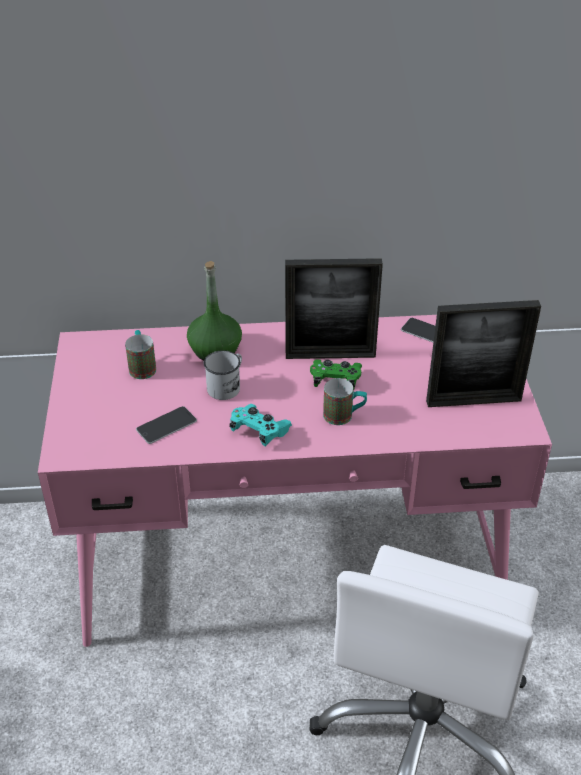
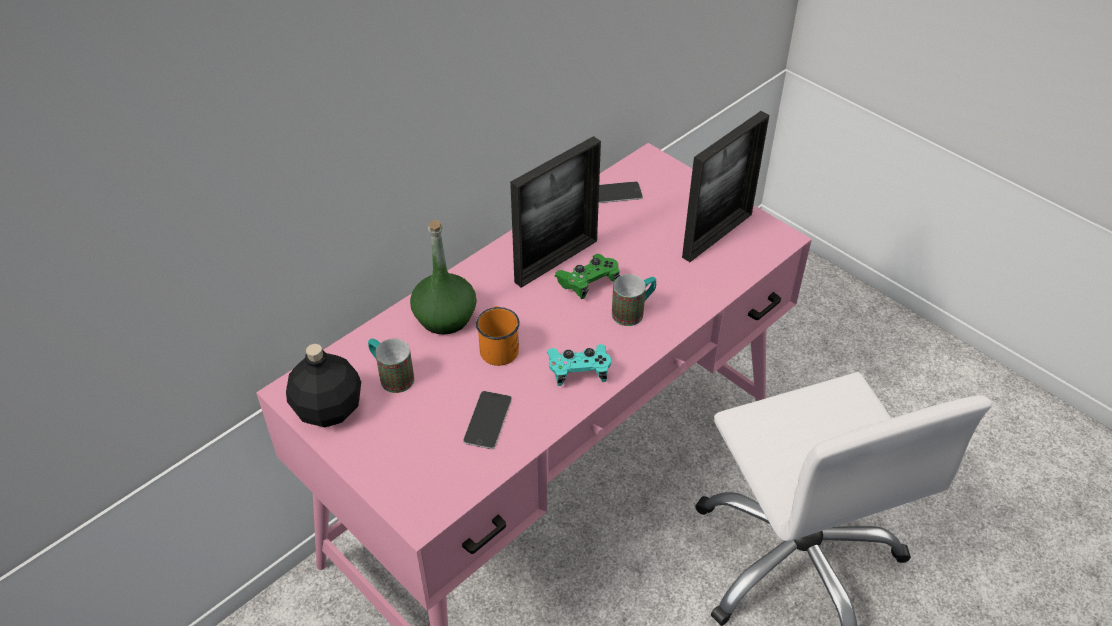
camera: 40 degrees left, 5 degrees up
(86, 363) = (329, 408): none -> black bottle
(227, 386) = (499, 346): white mug -> orange mug

